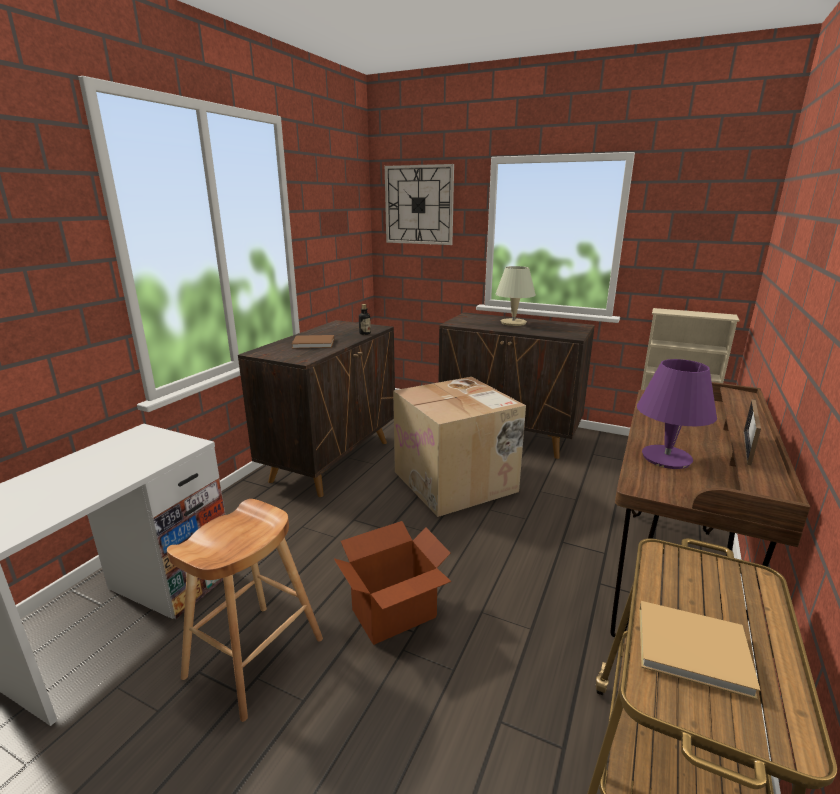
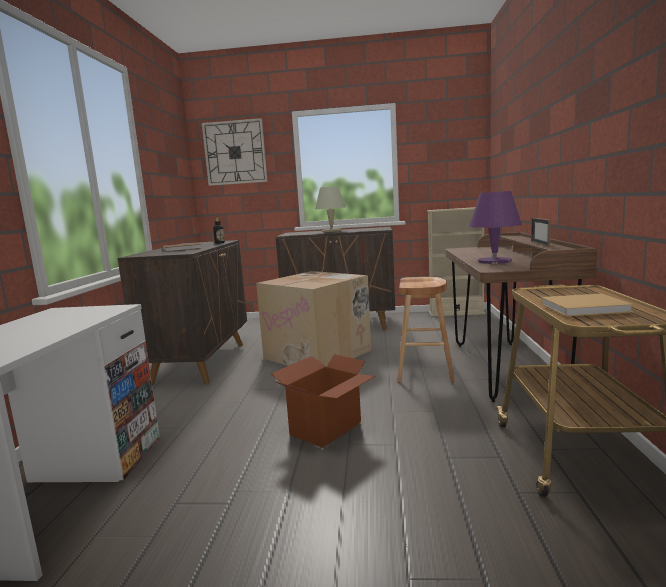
camera: 20 degrees left, 10 degrees down
(255, 657) = (224, 481): brown stool -> brown stool (424, 370)

